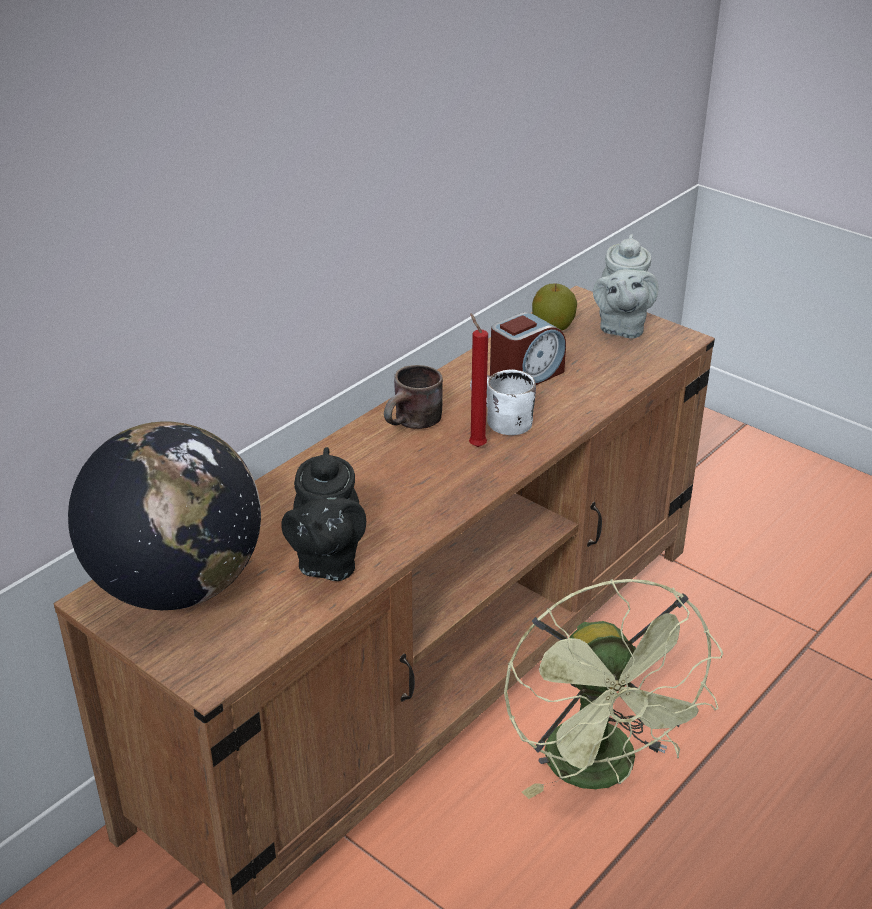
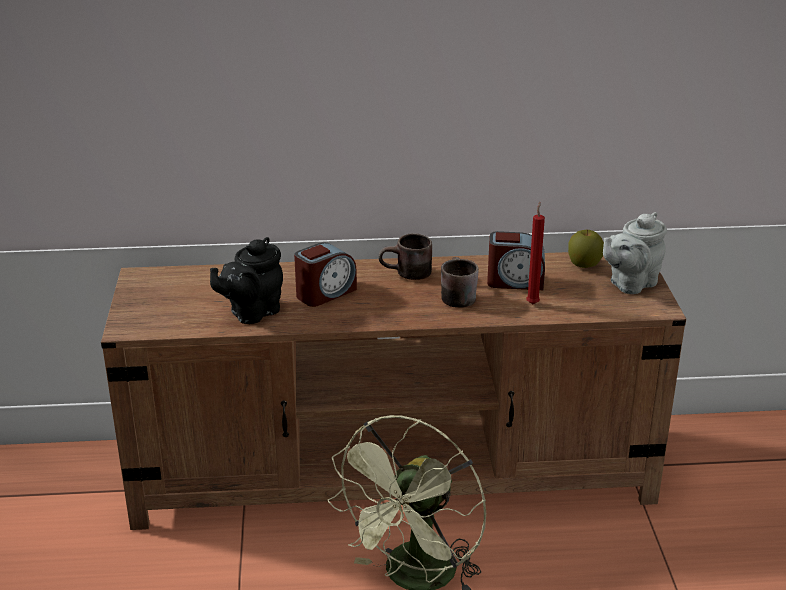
camera: 45 degrees right, 5 degrees down
(177, 586) = (175, 287): globe -> none
(367, 492) = (325, 293): none -> alarm clock
(476, 445) = (420, 300): red candle -> red candle (532, 303)
(498, 422) = (454, 296): white mug -> brown mug

